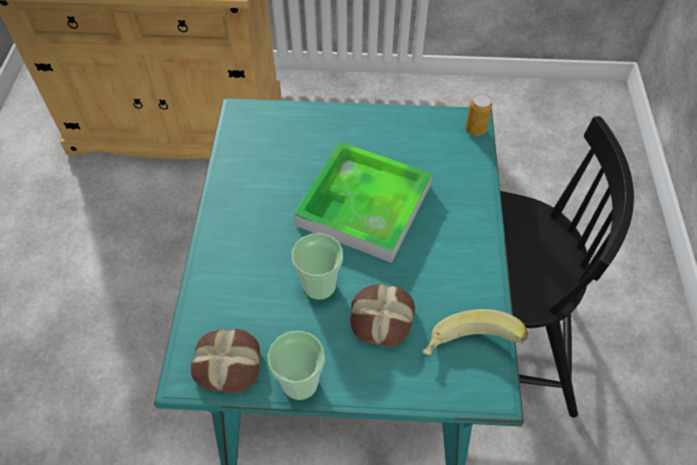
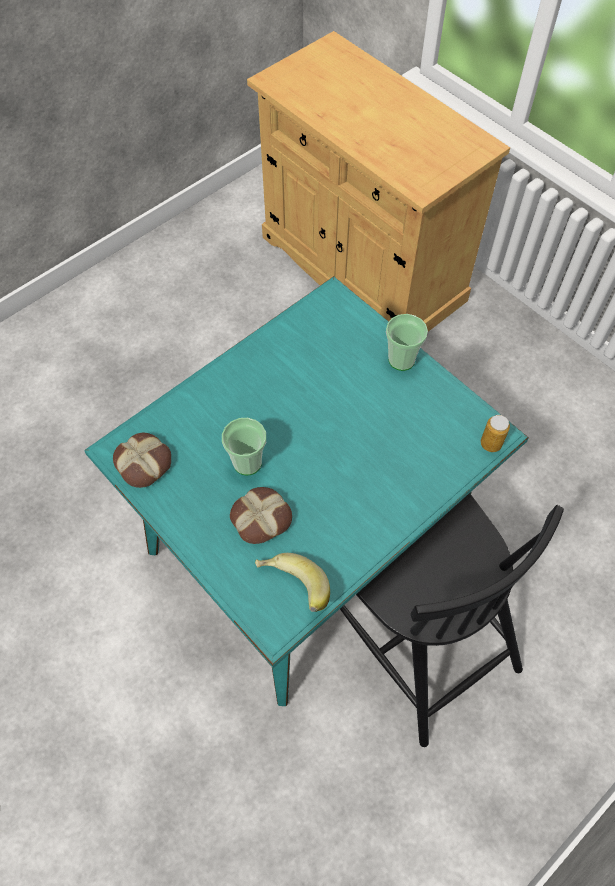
camera: 45 degrees right, 5 degrees up
(300, 383) = (169, 512): cup -> cup (401, 360)
(364, 205) = (339, 433): tray -> none

